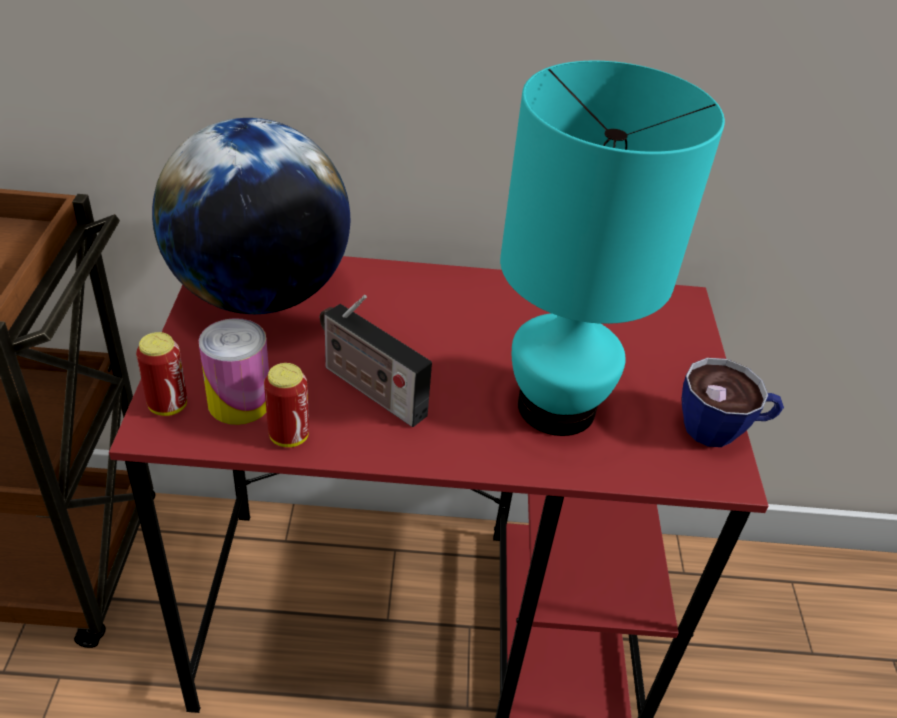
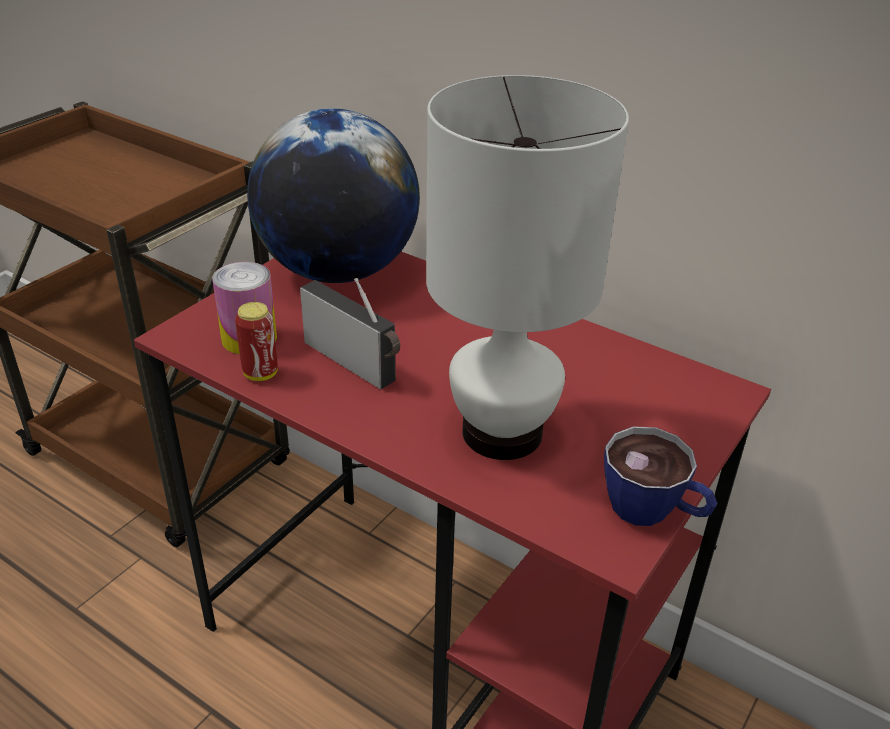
camera: 35 degrees right, 5 degrees down
(168, 406) = (198, 324): can -> none
(369, 389) = (354, 363): radio -> radio turned 150 degrees clockwise
(556, 406) = (503, 432): turquoise table lamp -> white table lamp

